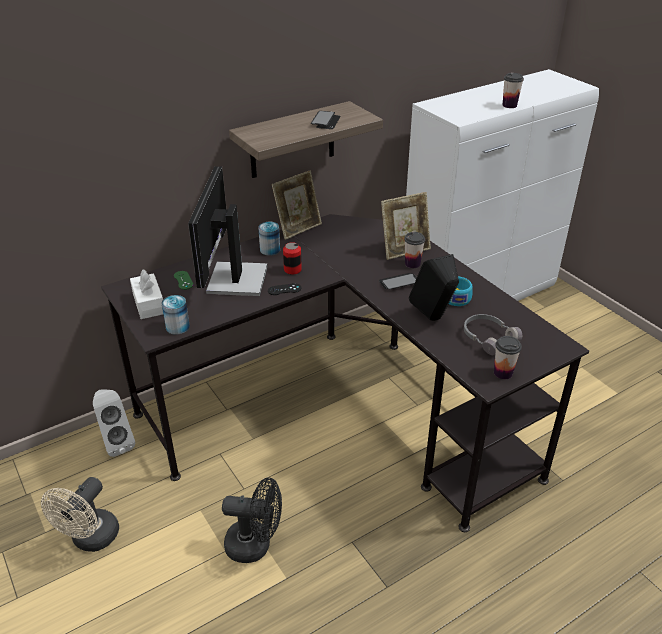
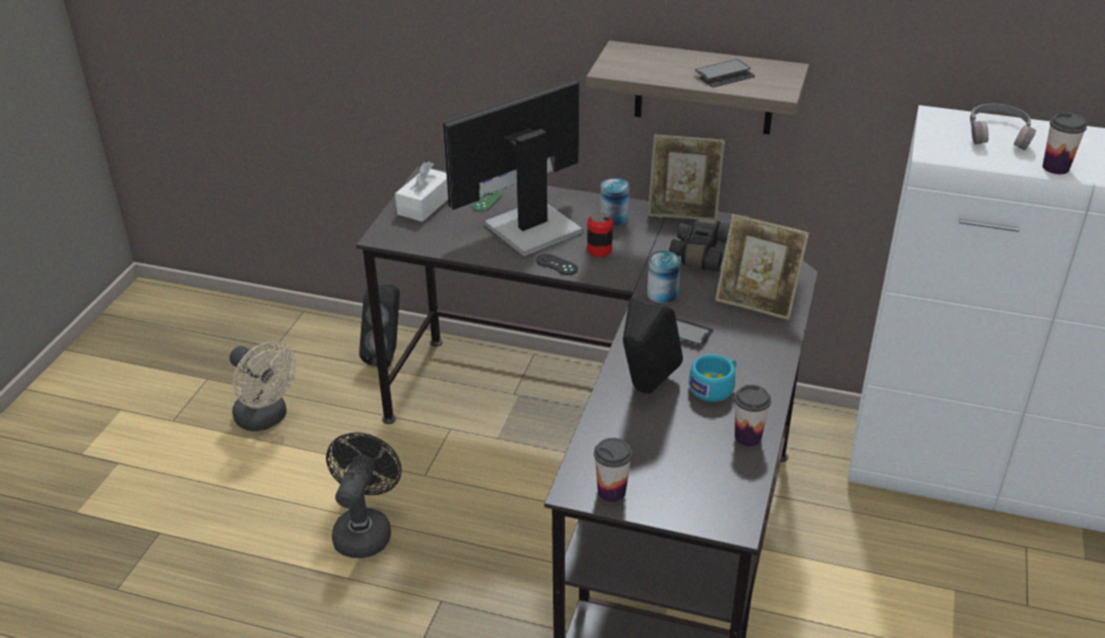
camera: 50 degrees right, 0 degrees up
(91, 540) = (266, 419): beige fan -> beige fan turned 120 degrees counterclockwise
(116, 443) = (387, 355): white speaker -> black speaker
(177, 327) = (412, 240): can -> can (662, 294)
(255, 545) = (365, 529): black fan -> black fan turned 135 degrees counterclockwise
(340, 243) = (699, 253): none -> black binoculars
(412, 264) = (735, 322): cup -> cup (747, 437)
(488, 338) = (666, 450): grey headphones -> grey headphones (999, 134)

